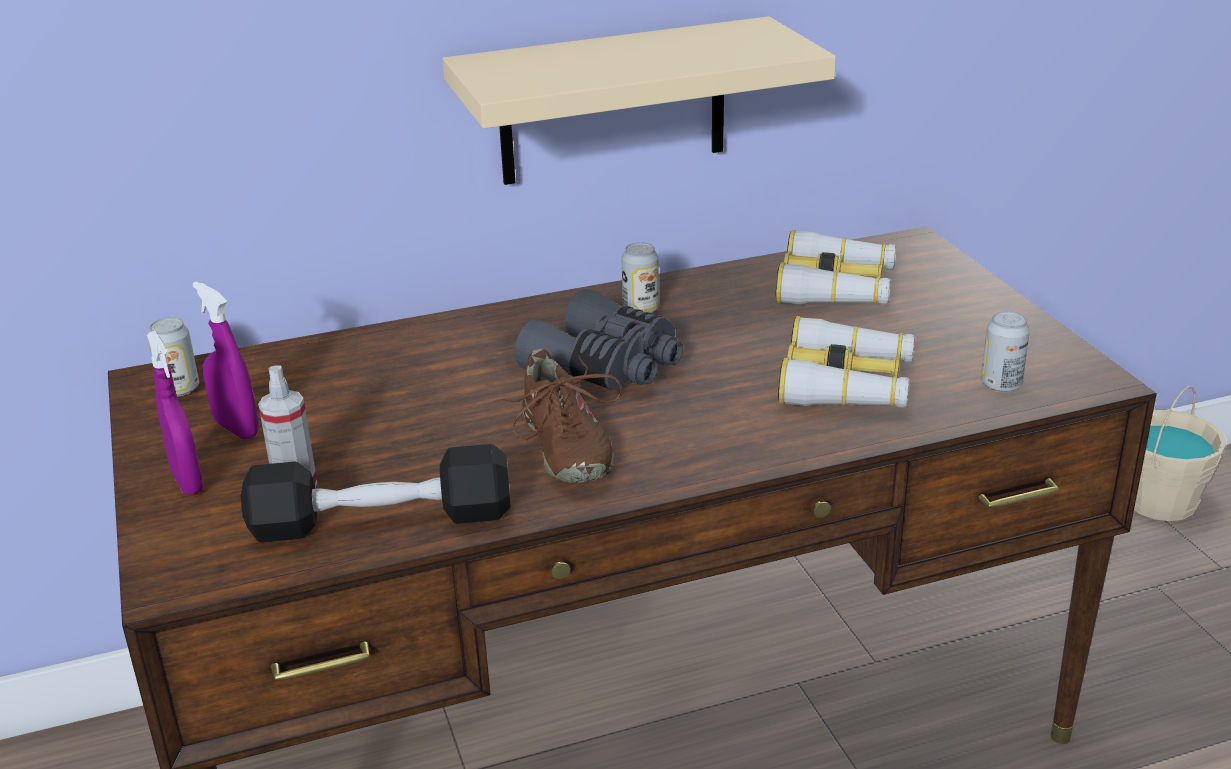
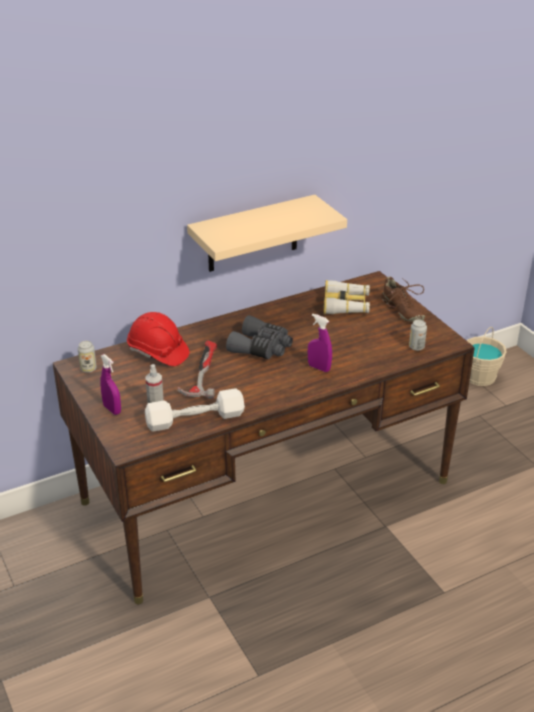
camera: 10 degrees left, 5 degrees up
(236, 429) = (121, 385): purple spray bottle -> purple spray bottle (319, 368)
(357, 363) = (158, 352): none -> red hard hat
(381, 520) = (195, 419): black dumbbell -> white dumbbell
(442, 411) = (201, 372): none -> hammer
(563, 447) = (254, 385): brown shoe -> brown shoe (402, 310)
(640, 309) = (268, 320): can -> none
(846, 384) = (358, 350): binoculars -> none

